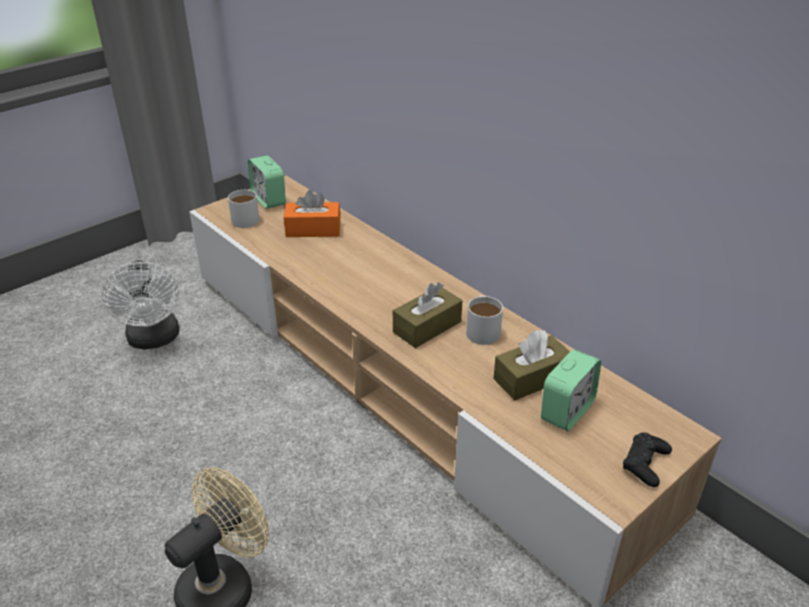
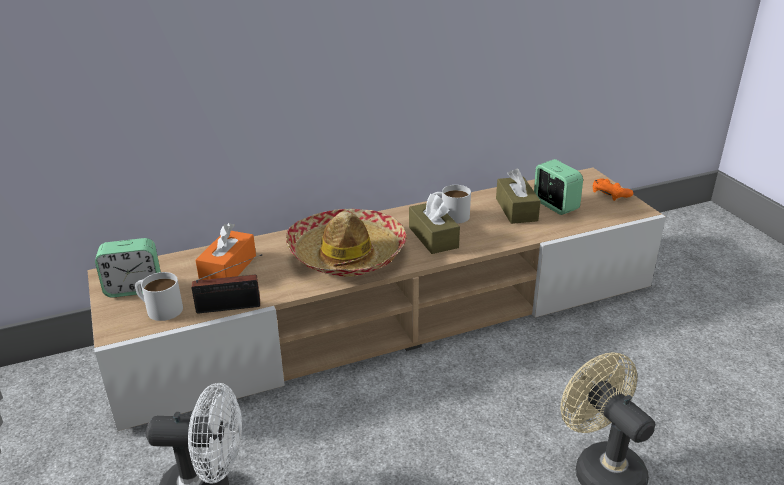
camera: 70 degrees left, 5 degrees down
(259, 247) = (232, 307): none -> radio
(366, 282) = (347, 254): none -> hat
(645, 463) = (610, 193): black game controller -> orange game controller

